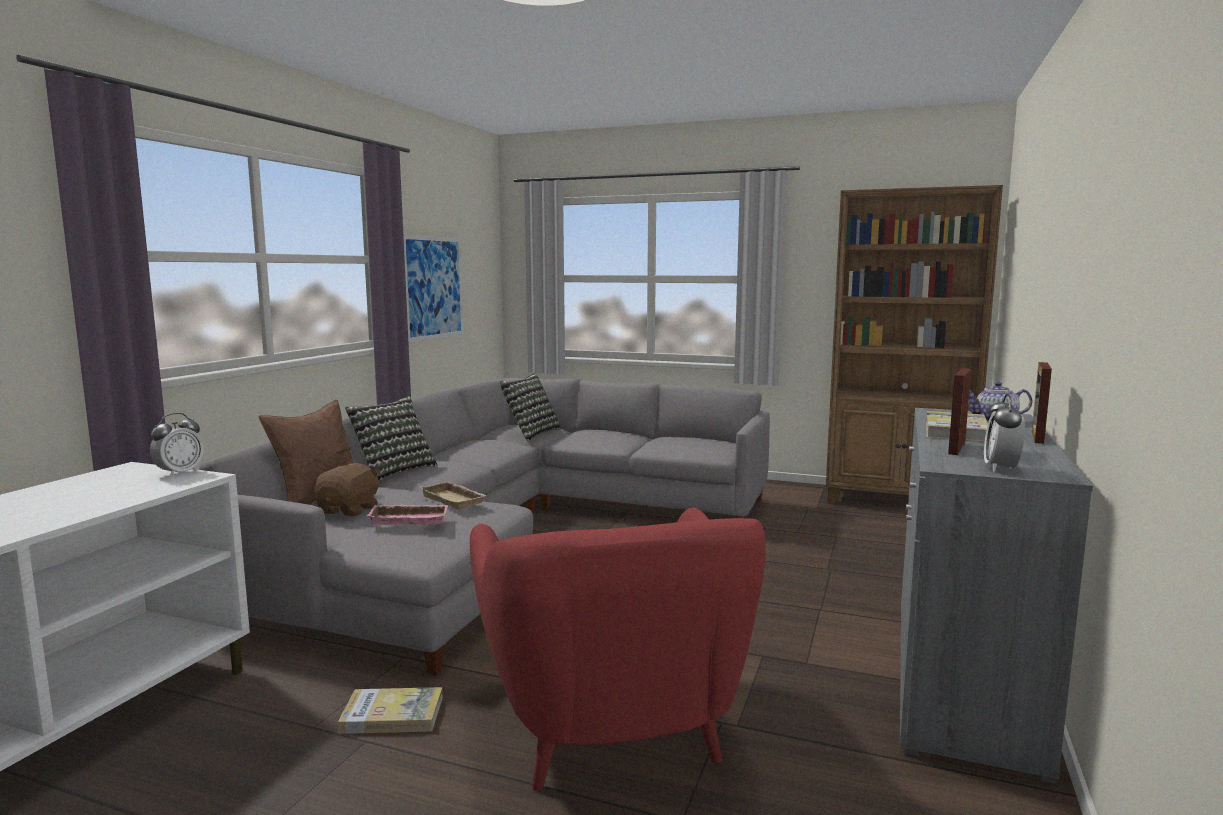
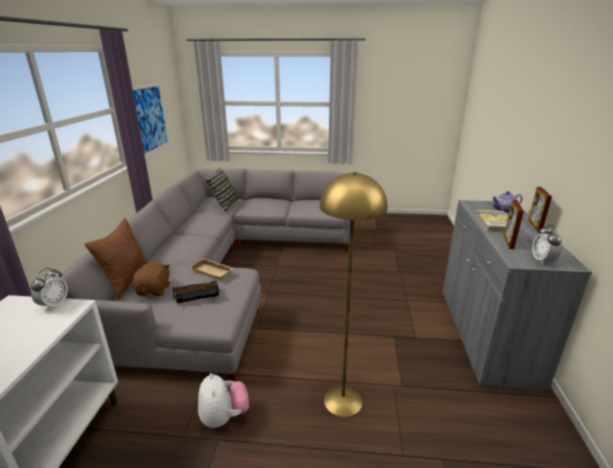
camera: 15 degrees left, 15 degrees up
(392, 715) = (224, 417): book -> plush toy
(393, 471) = (160, 248): pillow -> none
(410, 519) = (197, 293): pink tray -> black tray
(610, 727) = (342, 400): red armchair -> yellow floor lamp
(898, 501) = (412, 220): brown bookcase -> none

